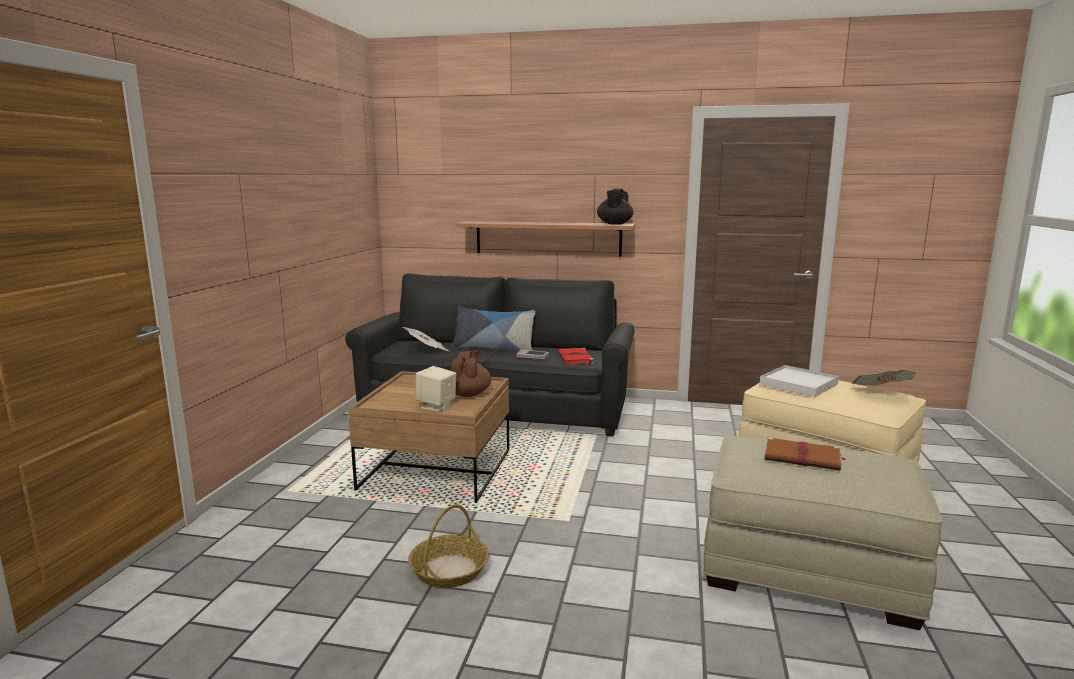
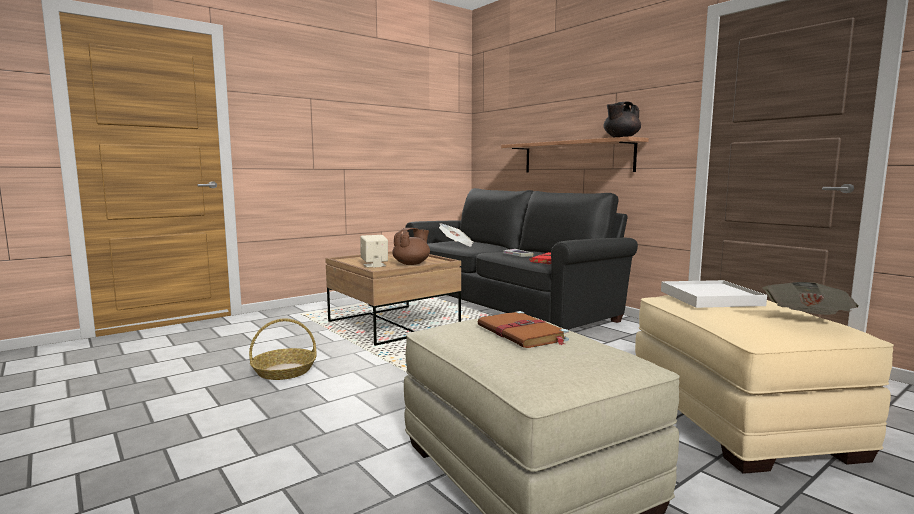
camera: 40 degrees right, 5 degrees down
(493, 348) = (506, 249): pillow -> none

